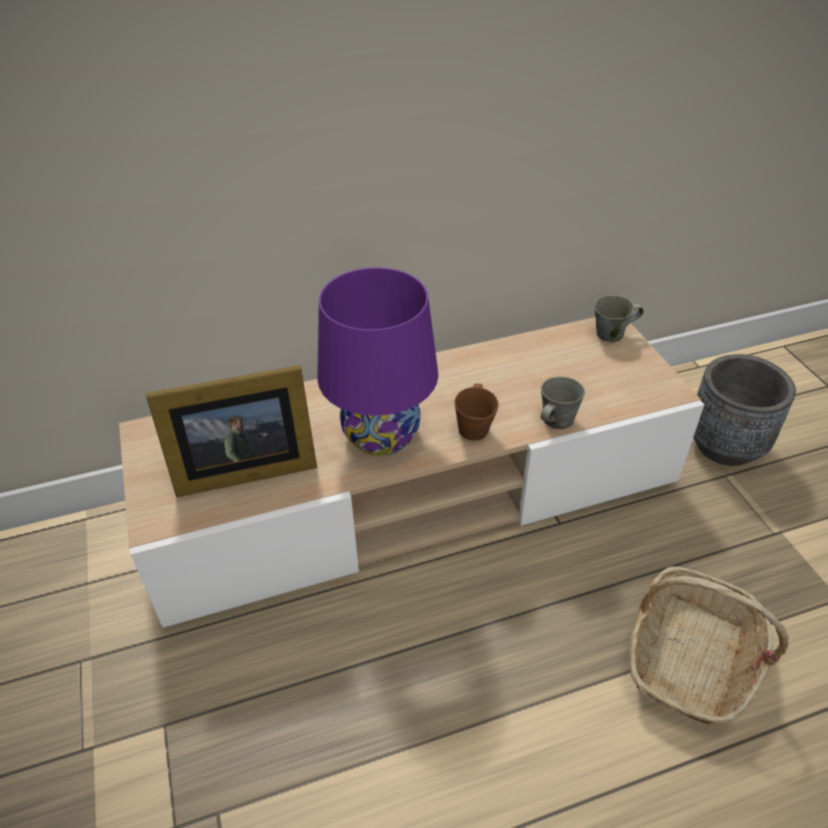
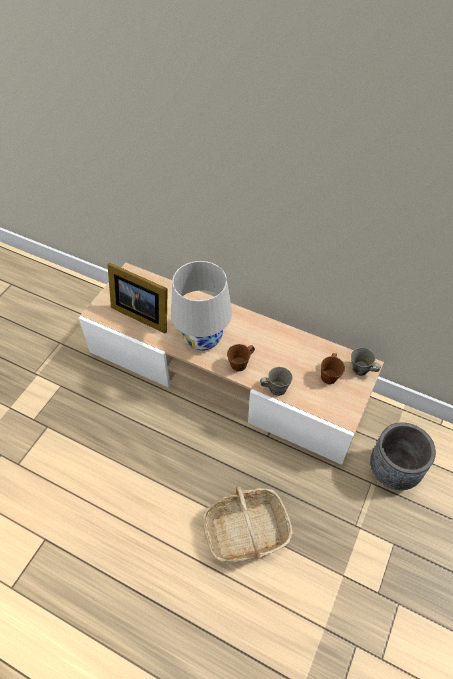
camera: 45 degrees right, 10 degrees up
(381, 435) = (202, 338): purple table lamp -> white table lamp
(592, 364) = (329, 376): none -> brown mug

